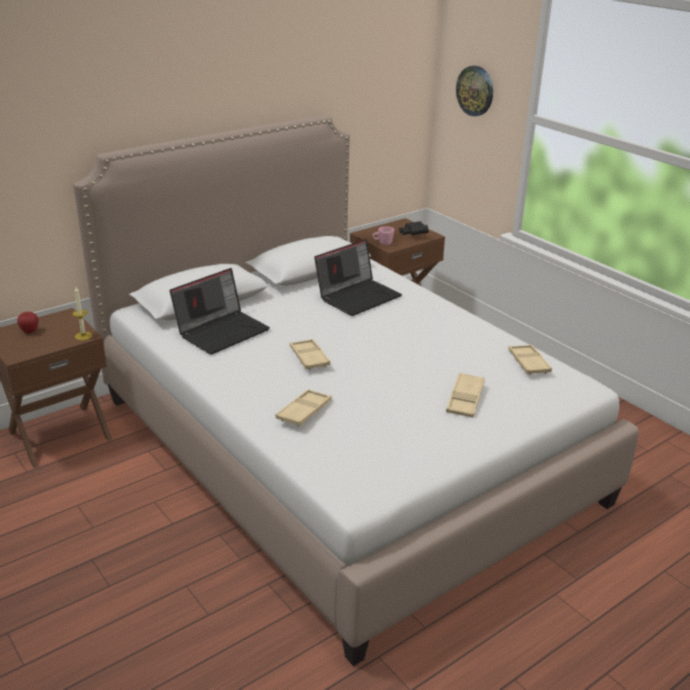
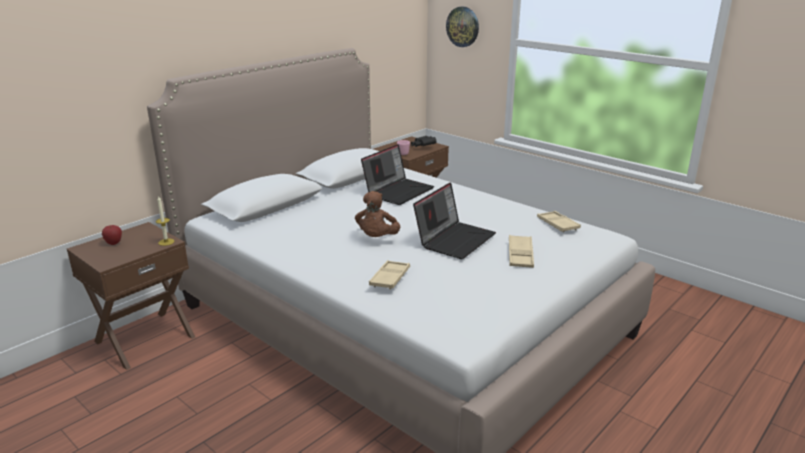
camera: 10 degrees left, 5 degrees down
(222, 331) = (292, 226): laptop -> laptop (454, 239)
(309, 358) = (377, 238): beige tray -> brown plush toy

